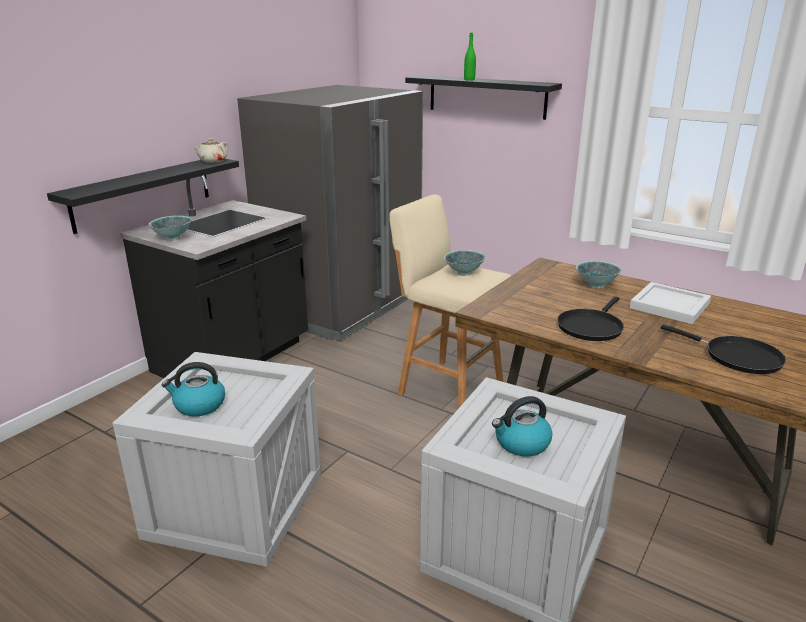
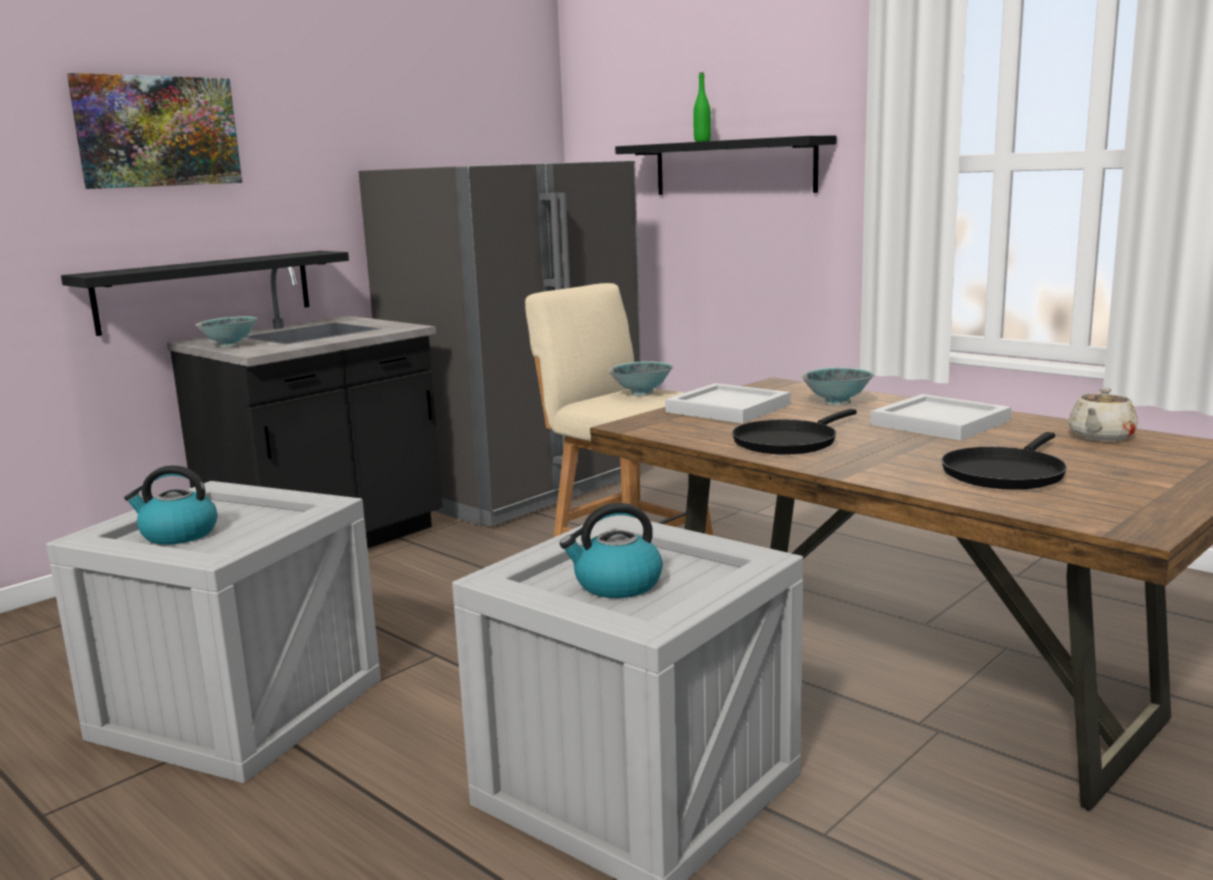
camera: 10 degrees right, 10 degrees down
(105, 80) = (158, 131): none -> picture
(212, 161) = (312, 252): beige teapot -> beige teapot (1100, 437)
(533, 291) = (730, 408): none -> white tray
(737, 357) = (1005, 473): black frying pan -> black frying pan turned 75 degrees clockwise

